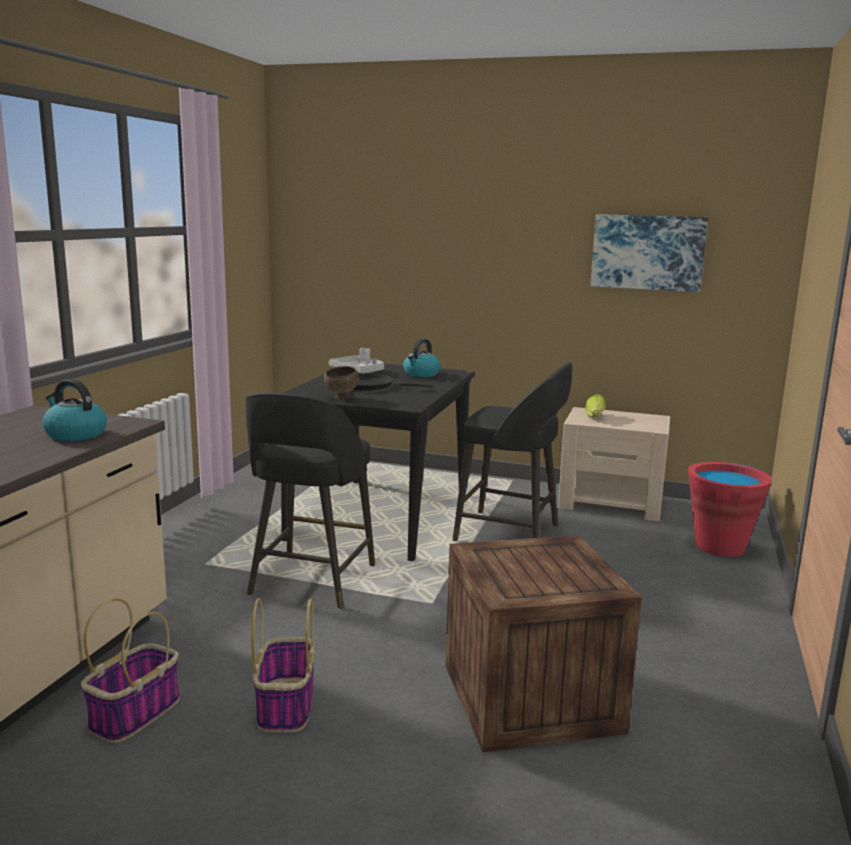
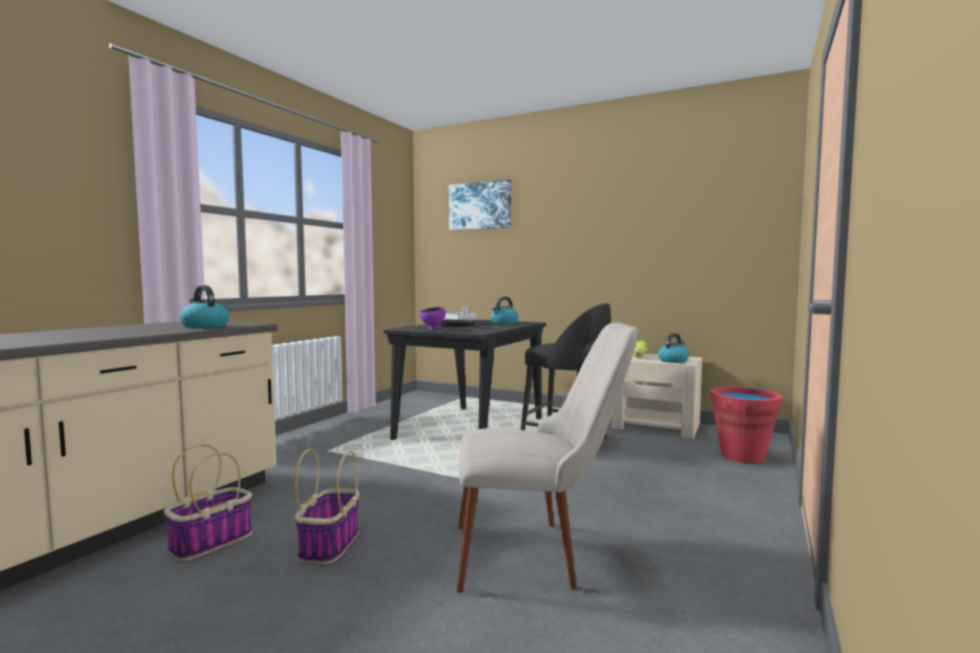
camera: 10 degrees right, 10 degrees down
(311, 581) = (398, 464): black stool -> none
(342, 398) = (433, 330): brown bowl -> purple bowl
(530, 698) = (538, 553): crate -> beige chair
(638, 425) = (673, 361): none -> kettle
(647, 252) = (676, 232): picture -> picture (480, 206)

